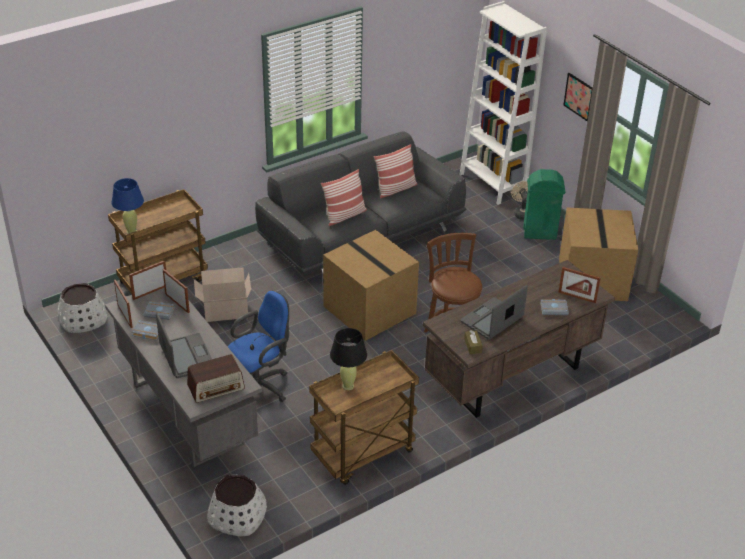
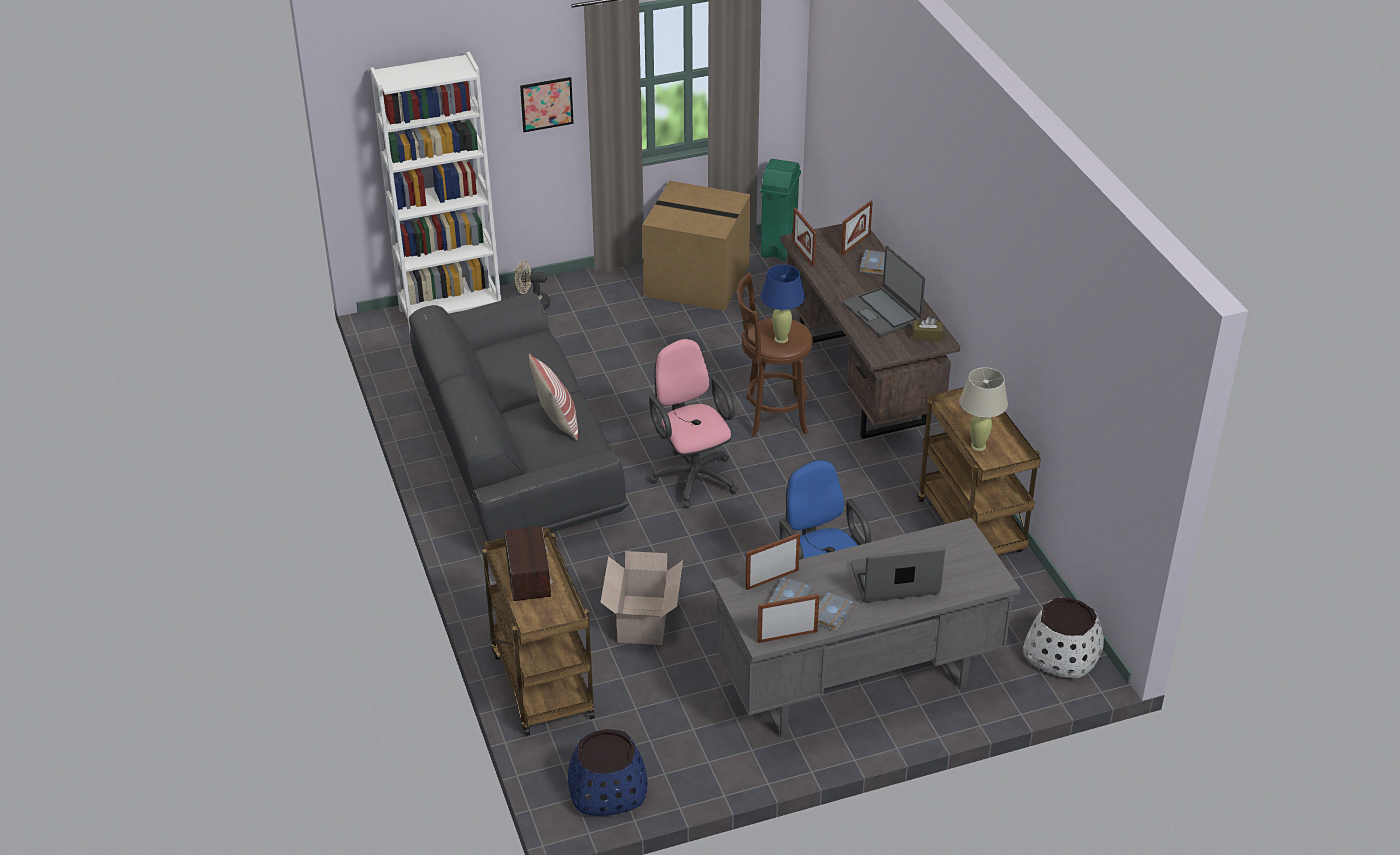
camera: 75 degrees left, 0 degrees up
(83, 320) = (608, 789): white planter -> blue planter
(131, 231) = (567, 618): blue table lamp -> blue table lamp (781, 339)
(150, 292) = (737, 605): picture frame -> picture frame (803, 253)
(216, 387) = (963, 558): radio -> radio (528, 575)
(348, 386) = (978, 446): black table lamp -> beige table lamp
(371, 310) = (692, 475): cardboard box -> pink office chair
(395, 189) = (510, 365): pillow -> none
(539, 233) = (584, 300): green trash can -> green trash can (778, 248)

